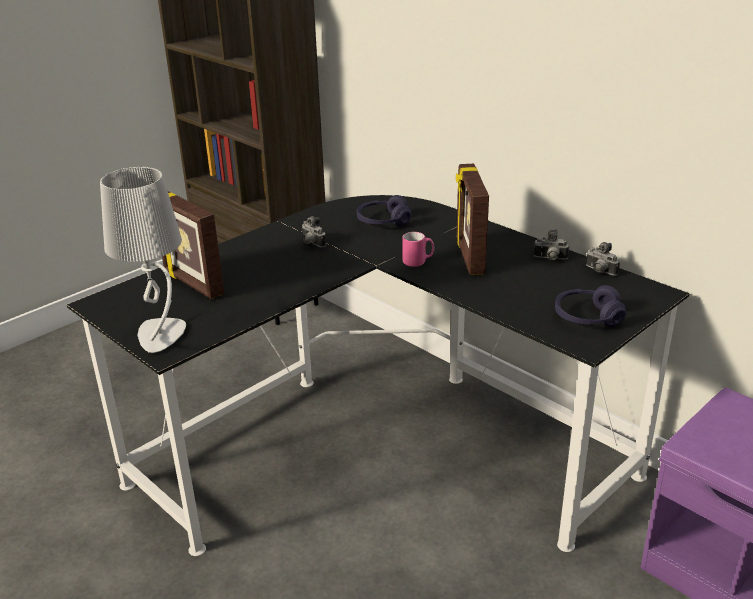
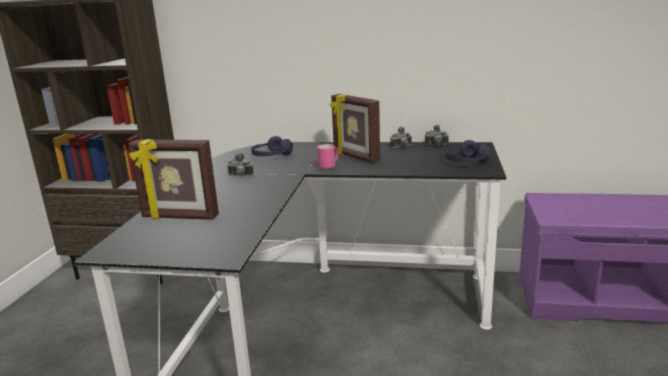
camera: 35 degrees left, 10 degrees down
(161, 336) = (205, 250): grey table lamp -> none

